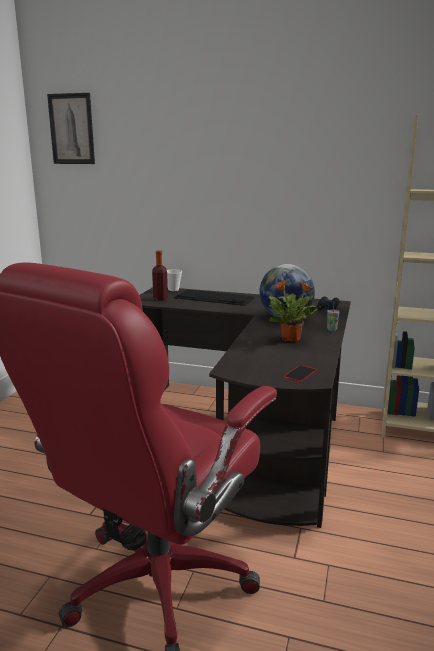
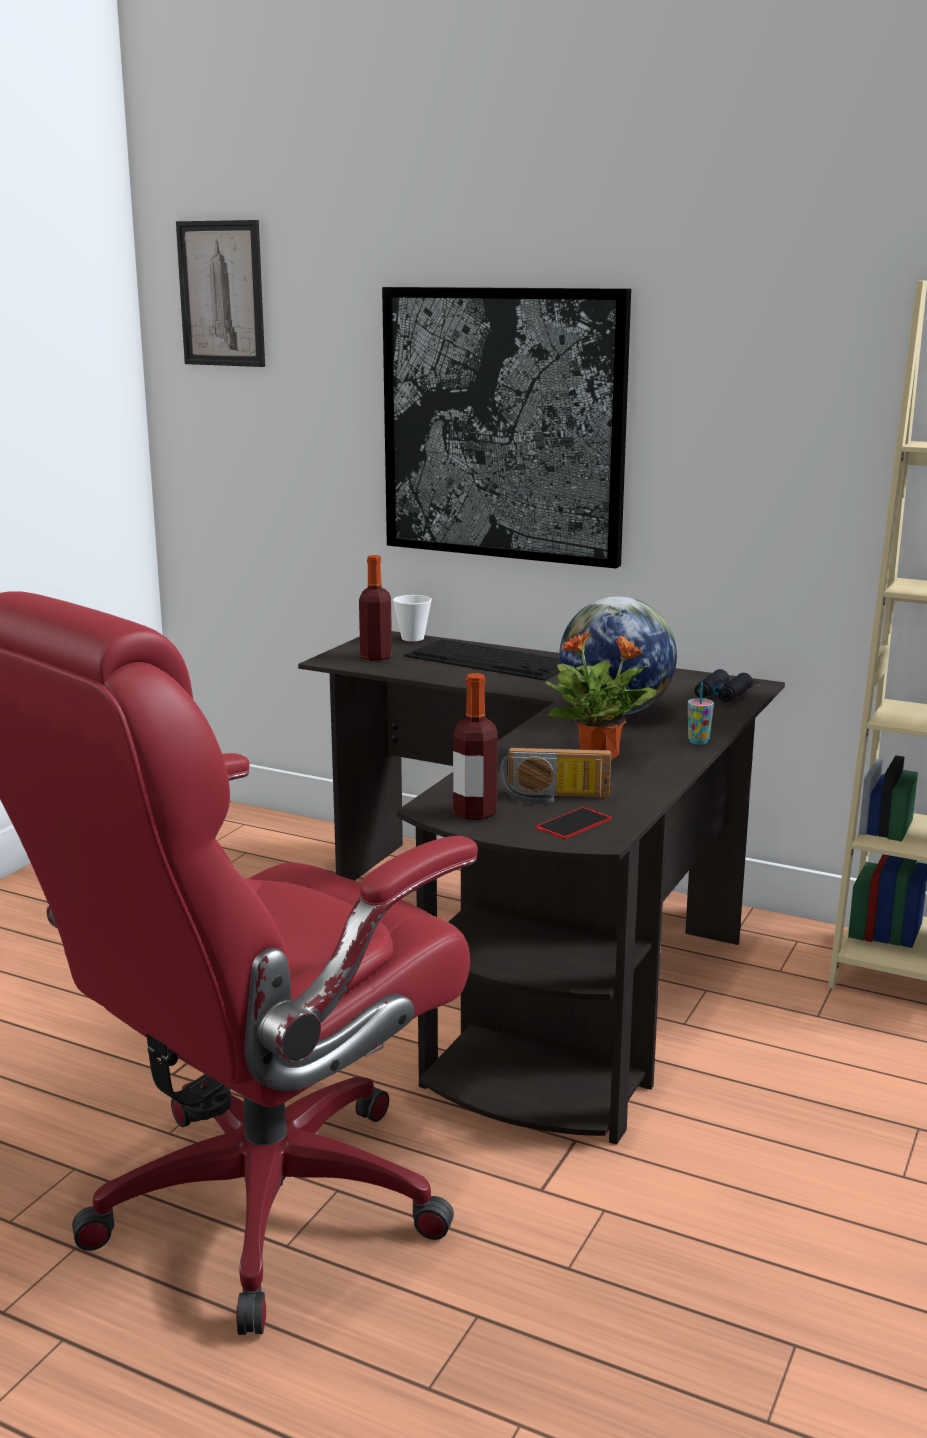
camera: 10 degrees right, 0 degrees up
(214, 188) = (503, 425): none -> picture
(249, 371) = (475, 812): none -> bottle
(283, 361) = (554, 797): none -> radio

